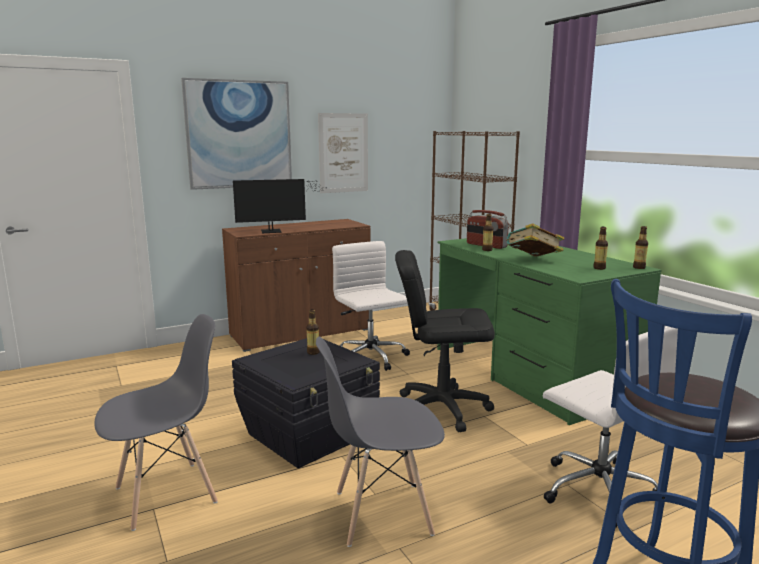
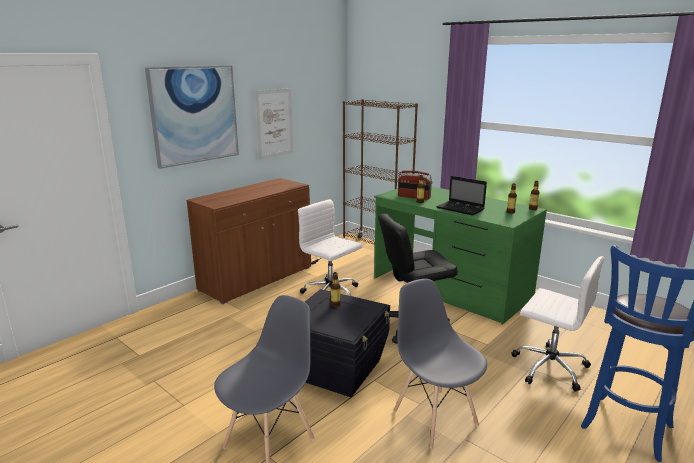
camera: 20 degrees left, 5 degrees up
(274, 231) = (239, 199): monitor -> none
(381, 513) = (435, 417): grey chair -> grey chair turned 90 degrees clockwise
(533, 260) = (461, 209): book -> laptop

